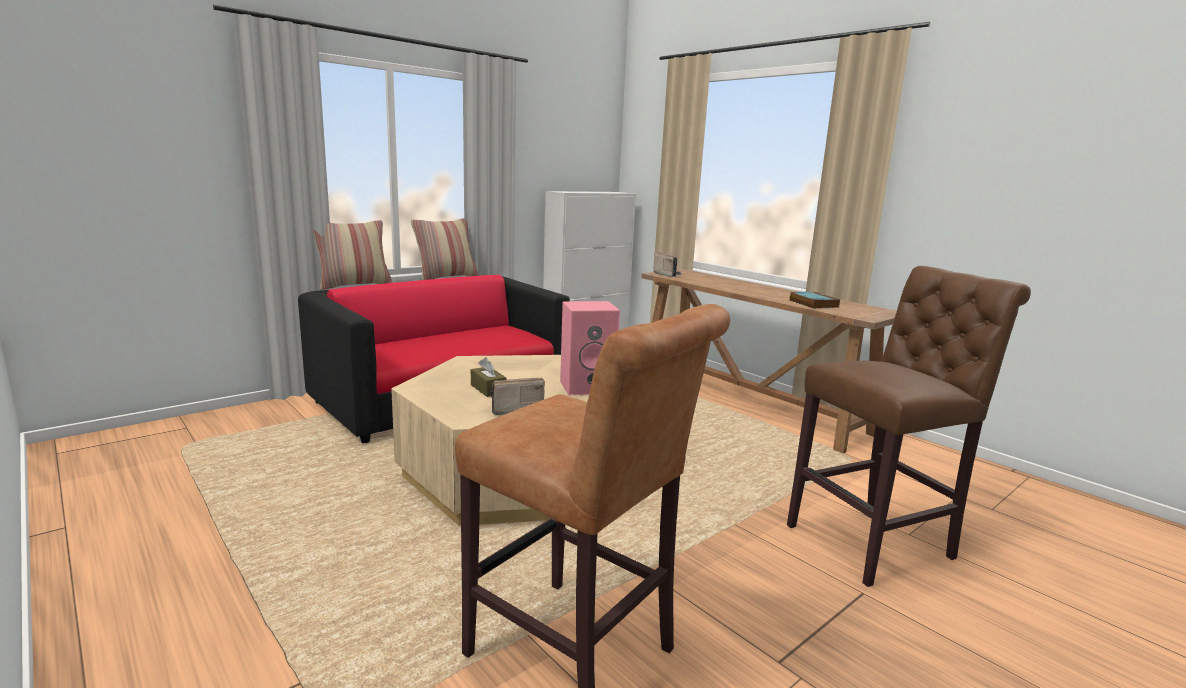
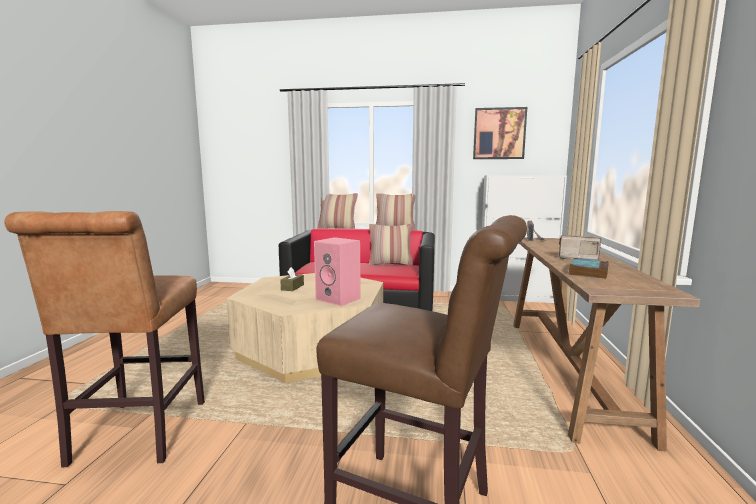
camera: 50 degrees right, 5 degrees down
(476, 330) = (390, 264): none -> pillow
(514, 409) = (272, 298): radio -> radio (577, 258)
(557, 134) = (499, 133): none -> picture

